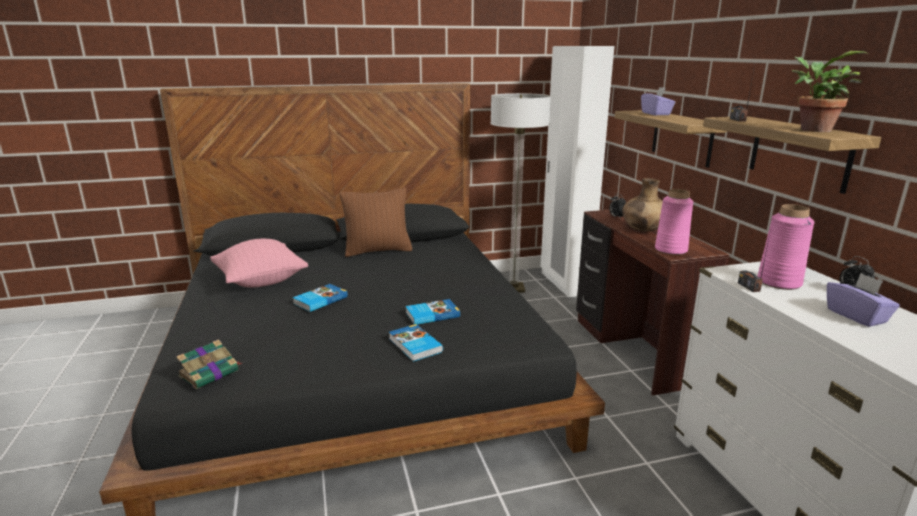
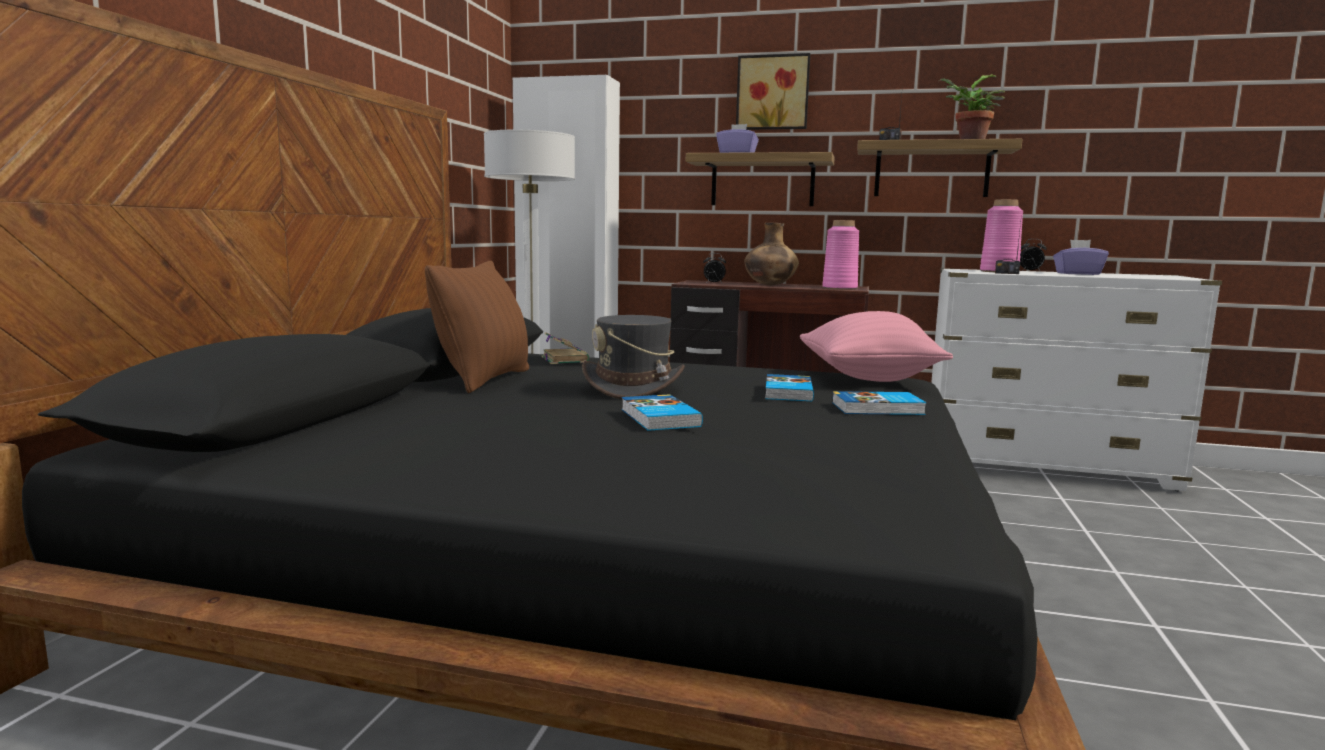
camera: 60 degrees left, 10 degrees down
(210, 373) = (901, 495): book -> book (564, 359)
(261, 281) = (474, 440): pink pillow -> pink pillow (868, 379)
(390, 279) = (633, 387): none -> grey hat
(696, 58) = (773, 93): none -> picture

